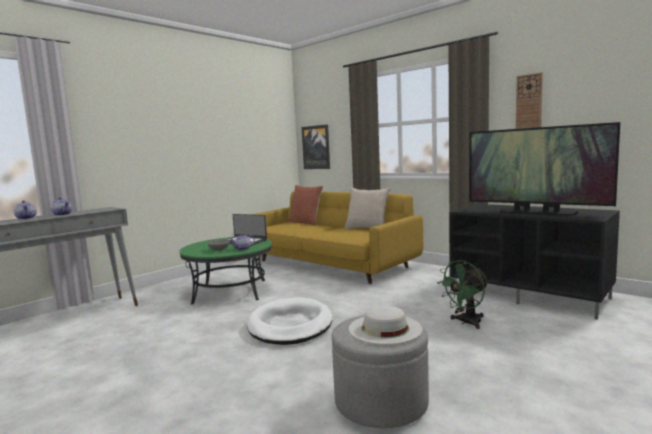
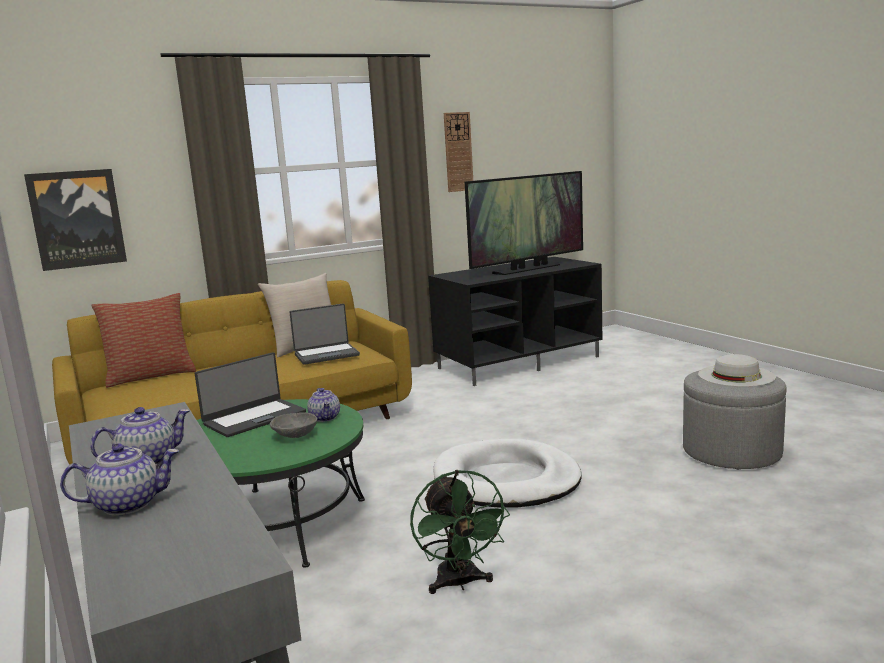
camera: 70 degrees left, 5 degrees up
(351, 233) = (326, 355): none -> laptop
(466, 322) = (571, 396): green fan -> green fan (460, 583)

